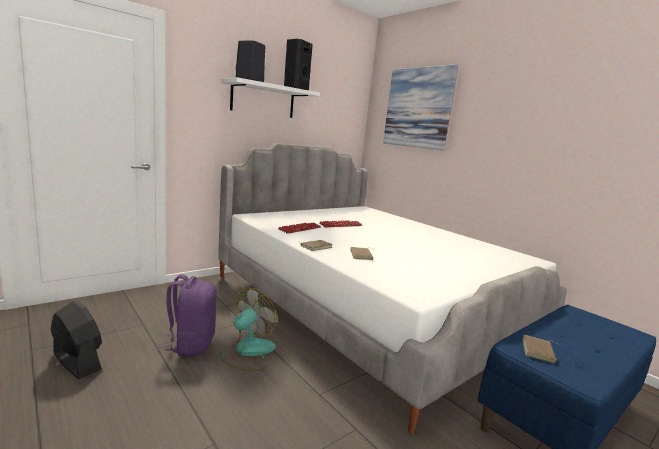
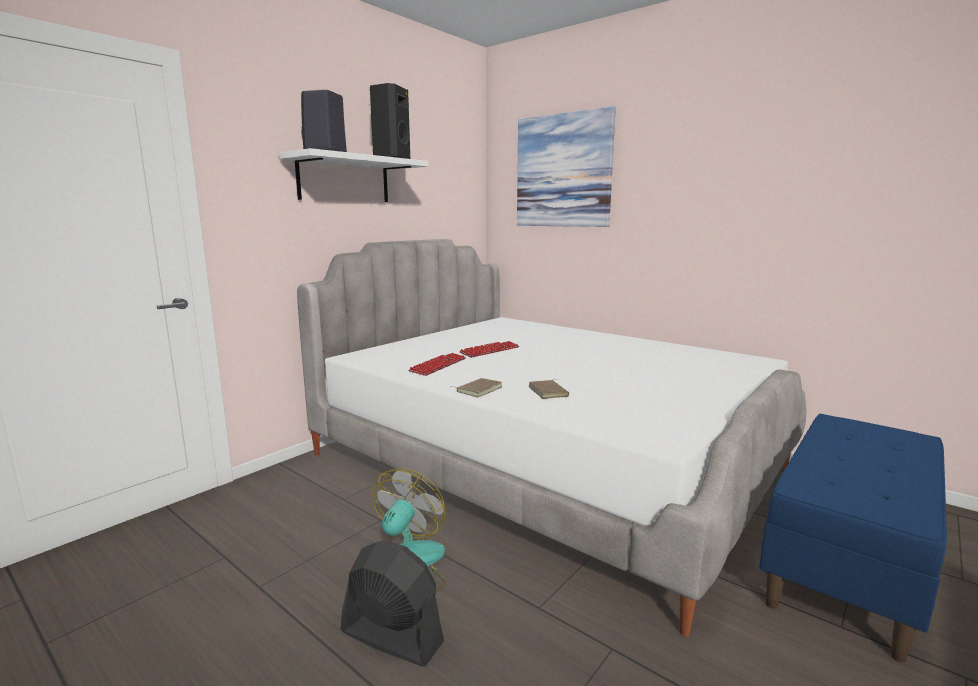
camera: 10 degrees left, 0 degrees up
(77, 361) = (136, 644): black fan -> black fan (391, 636)
(191, 344) = (316, 572): purple backpack -> none
(539, 351) = (832, 486): brown book -> none

